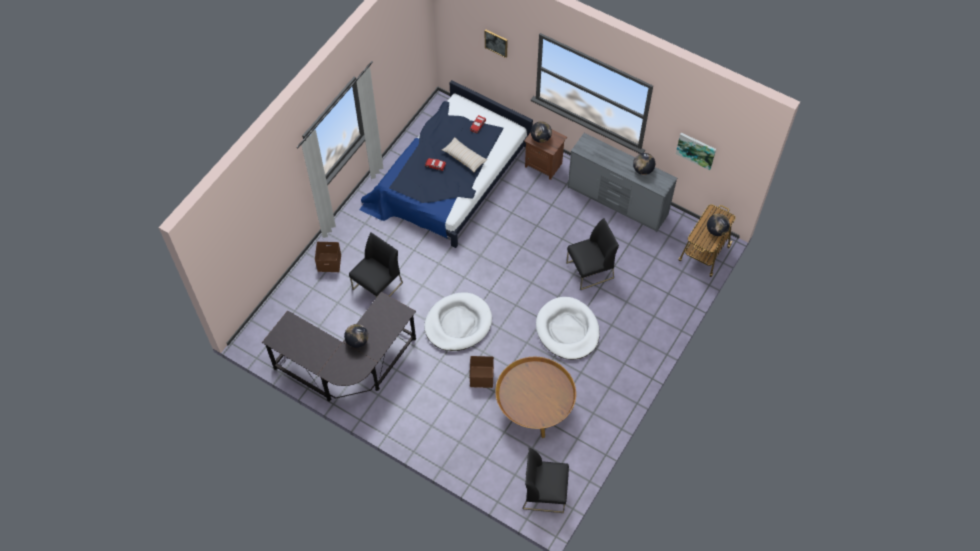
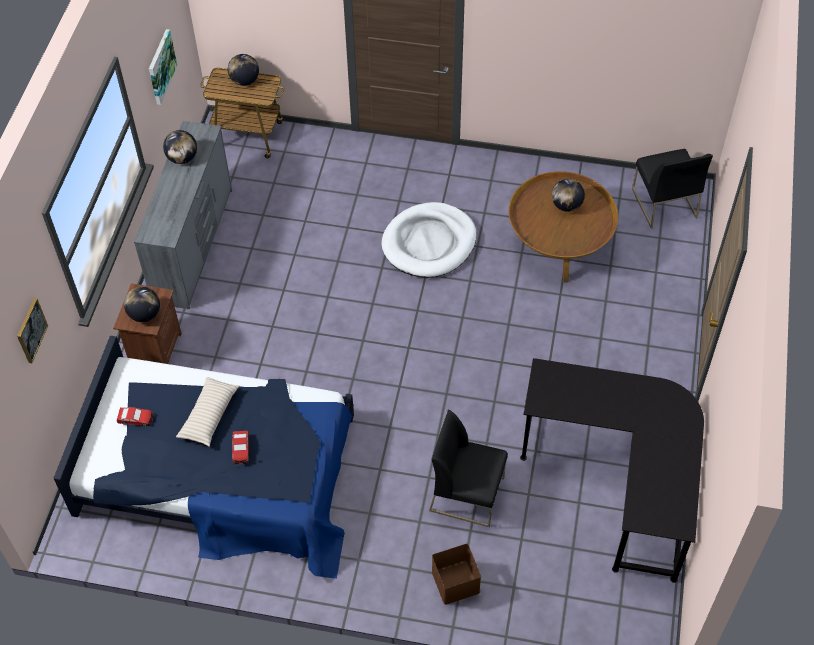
camera: 110 degrees left, 5 degrees down
(357, 341) = (621, 412): globe -> globe (566, 205)
(458, 324) = (480, 368): white dog bed -> none
(481, 376) = (546, 315): brown storage box -> none
(589, 271) = (325, 245): black chair -> none

